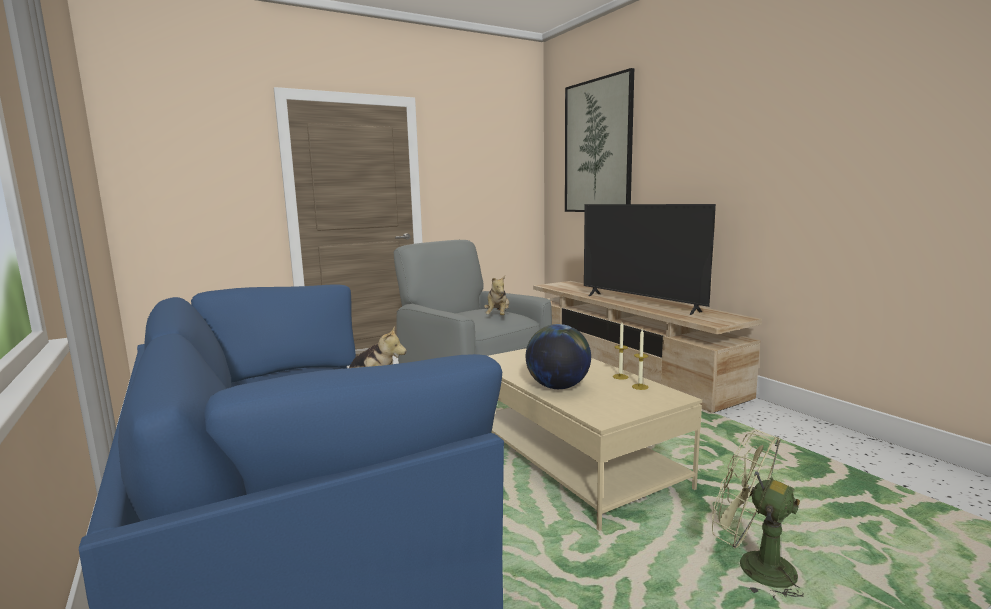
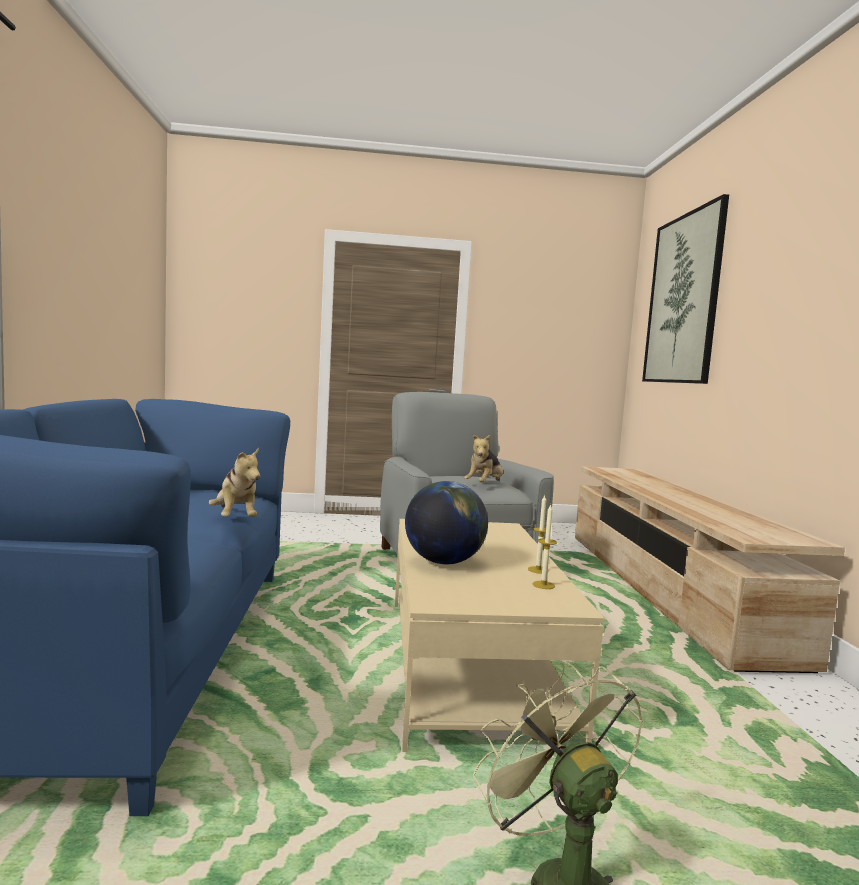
camera: 25 degrees right, 5 degrees down
(640, 303) = (685, 501): television -> none

